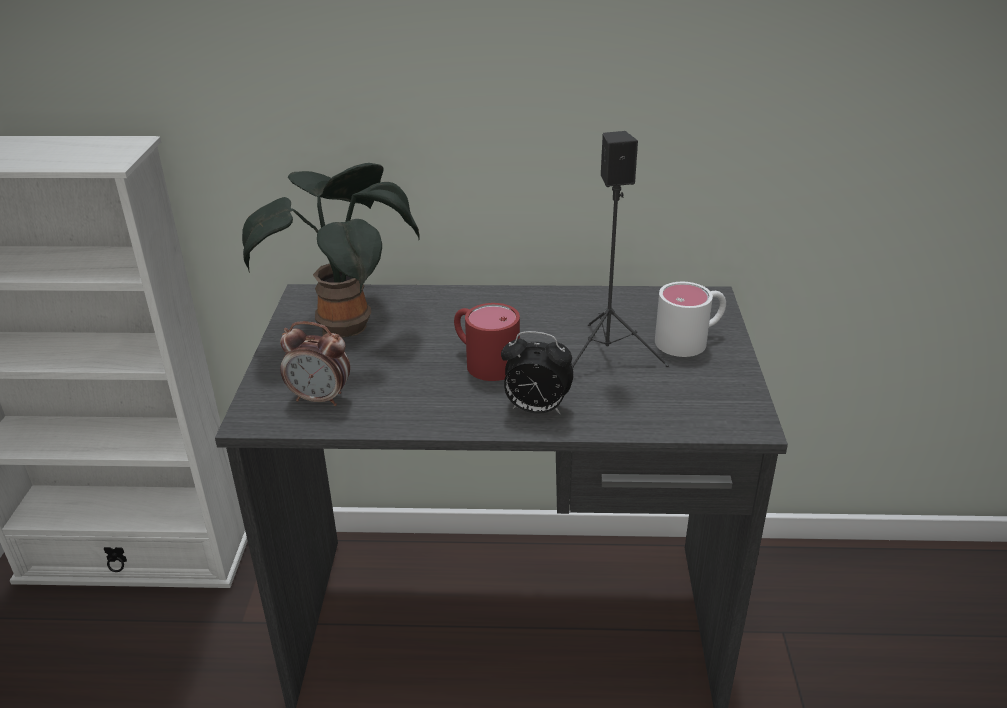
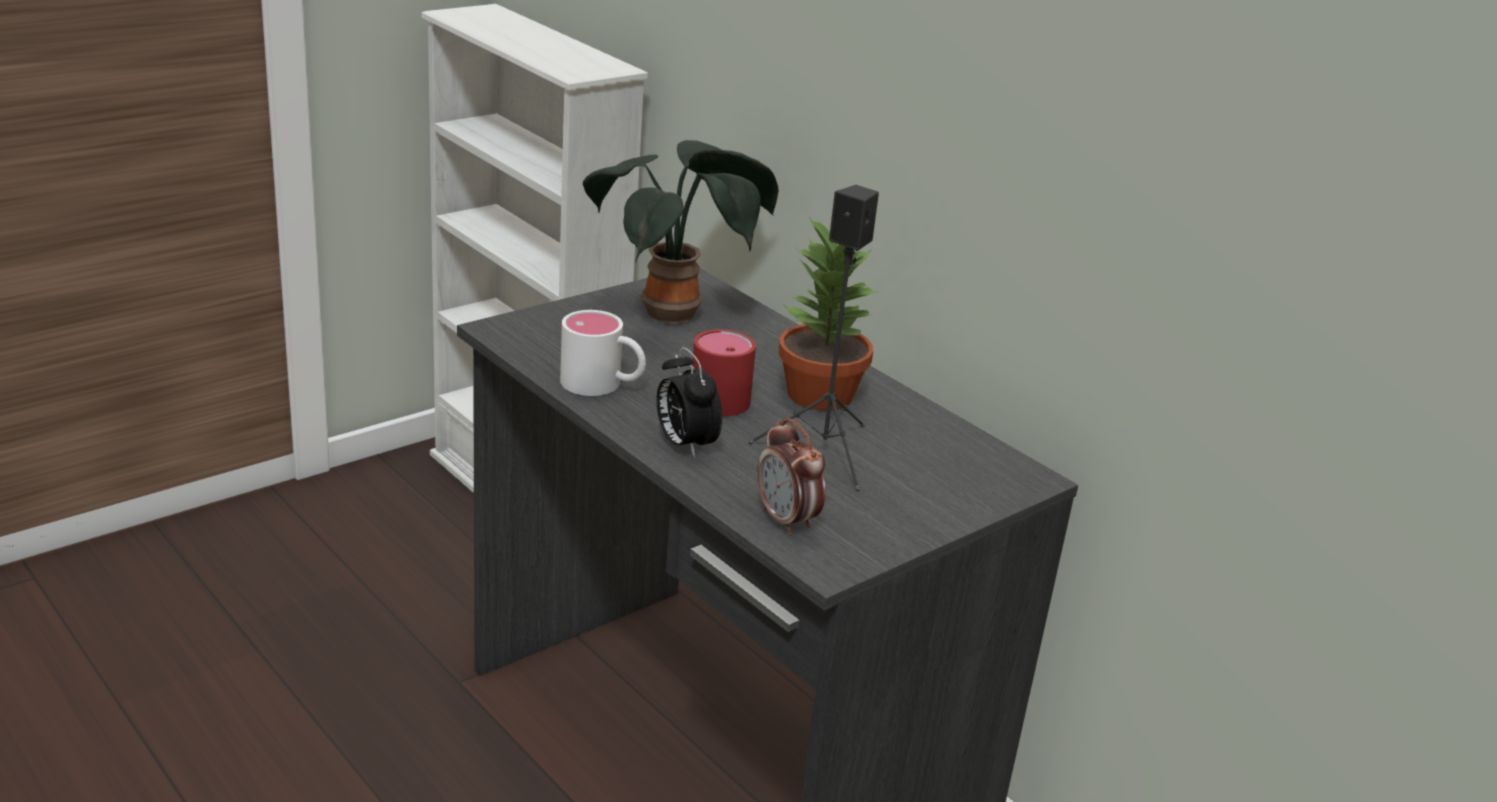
camera: 45 degrees right, 5 degrees down
(320, 398) = (560, 344): alarm clock -> alarm clock (786, 520)
(533, 321) = (822, 395): none -> potted plant
(690, 339) = (927, 489): white mug -> white mug (603, 385)

